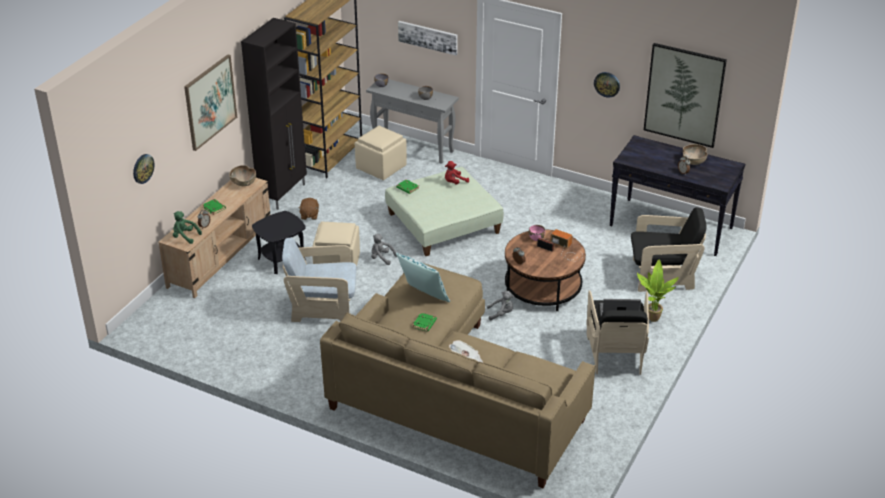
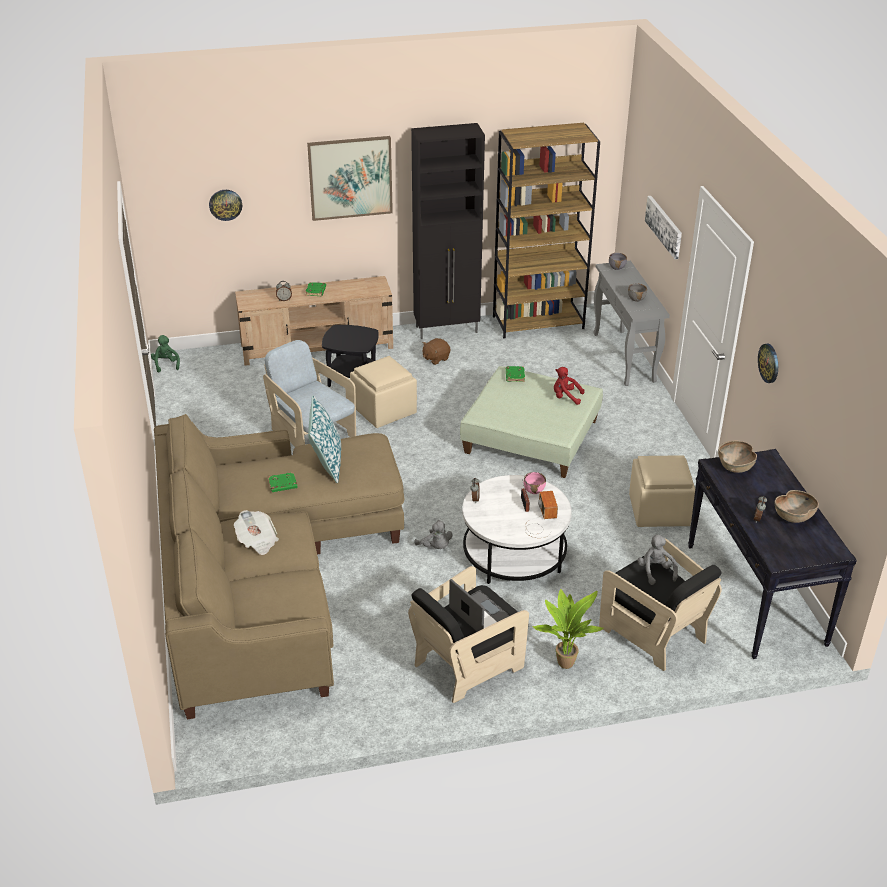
camera: 50 degrees right, 0 degrees up
(185, 237) = (257, 299): green plush toy -> green plush toy (166, 364)
(244, 183) = (372, 285): brown bowl -> brown bowl (735, 466)
(381, 168) = (564, 357): beige ottoman -> beige ottoman (658, 511)
(381, 258) = (427, 429): grey plush toy -> grey plush toy (655, 571)
(543, 287) = (514, 553): brown coffee table -> white coffee table
(684, 95) = (825, 418): picture -> none

